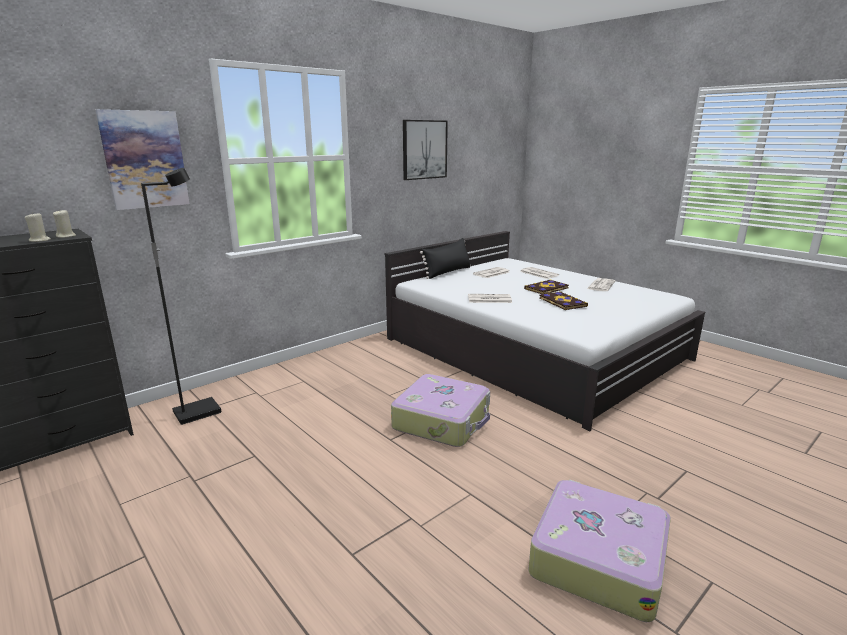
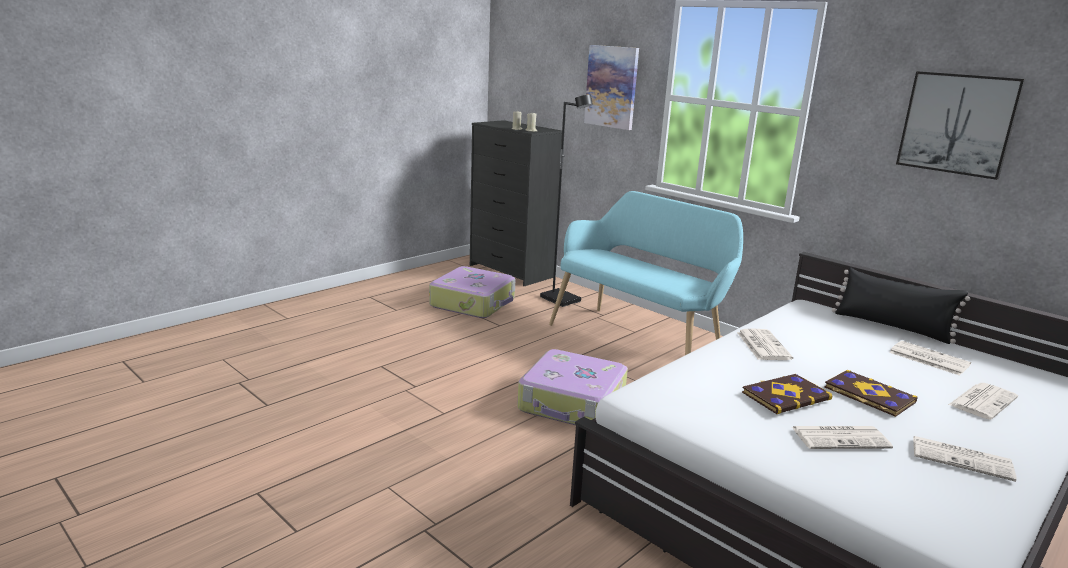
camera: 85 degrees right, 0 degrees up
(321, 380) = (640, 339): none -> turquoise bench
(597, 558) = (346, 469): suitcase -> suitcase (474, 303)
(599, 300) = (841, 438): none -> newspaper

